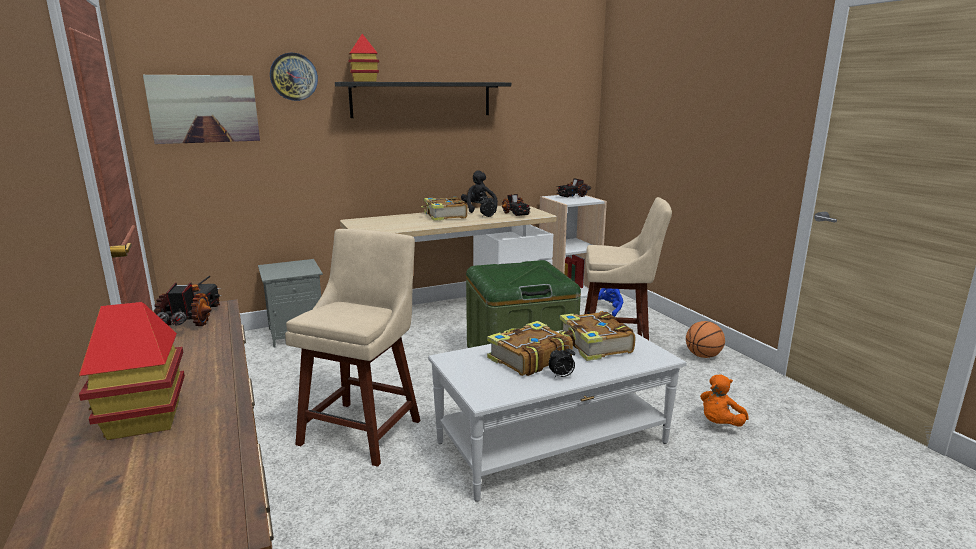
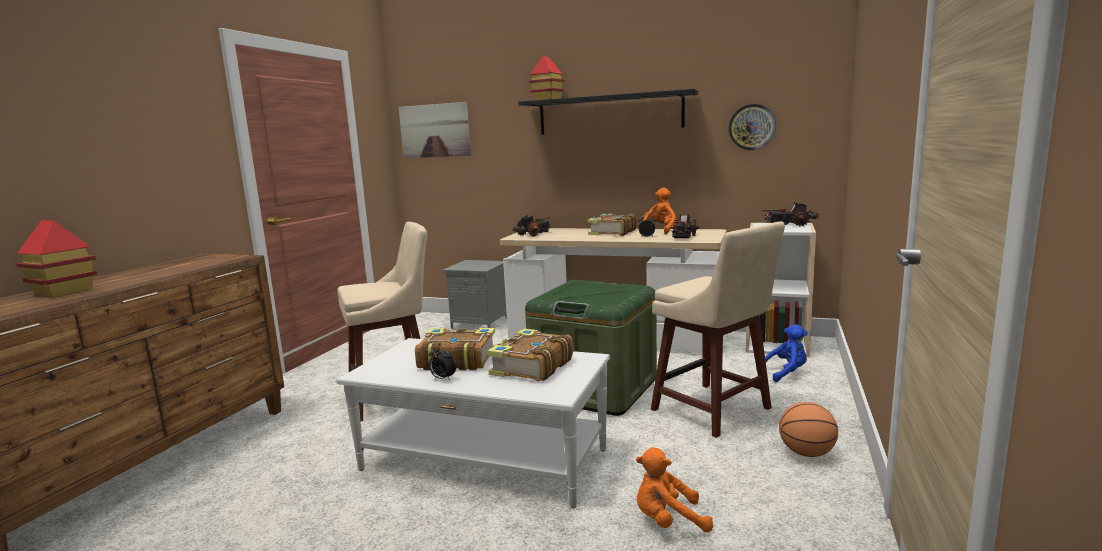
camera: 45 degrees right, 5 degrees down
(192, 319) = (216, 260): toy truck -> toy truck (533, 234)
(293, 76) = (497, 100): wall clock -> wall clock (752, 127)
(479, 210) = (660, 230): black plush toy -> orange plush toy

